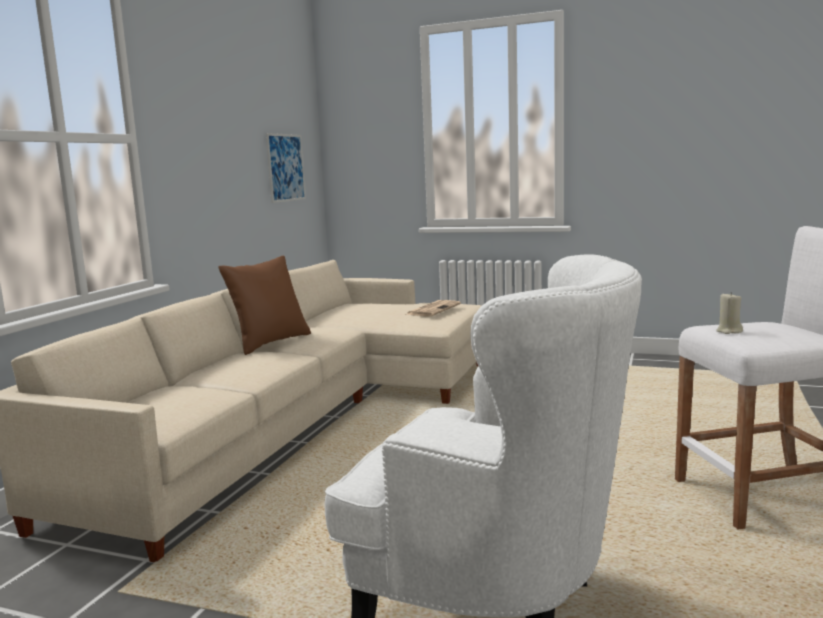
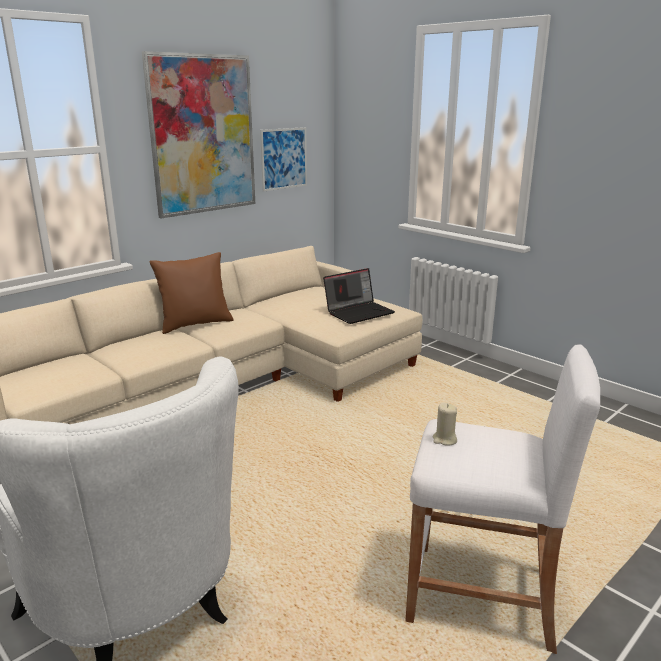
camera: 25 degrees right, 10 degrees up
(220, 133) = (203, 135): none -> picture
(433, 309) = (359, 312): newspaper -> laptop

